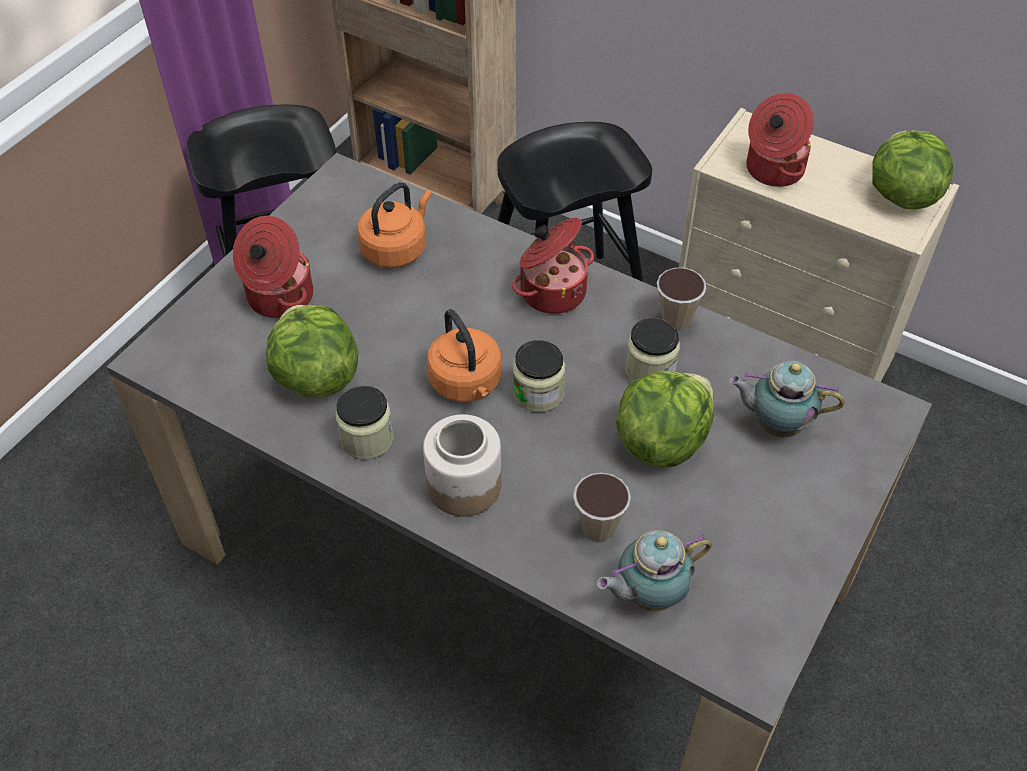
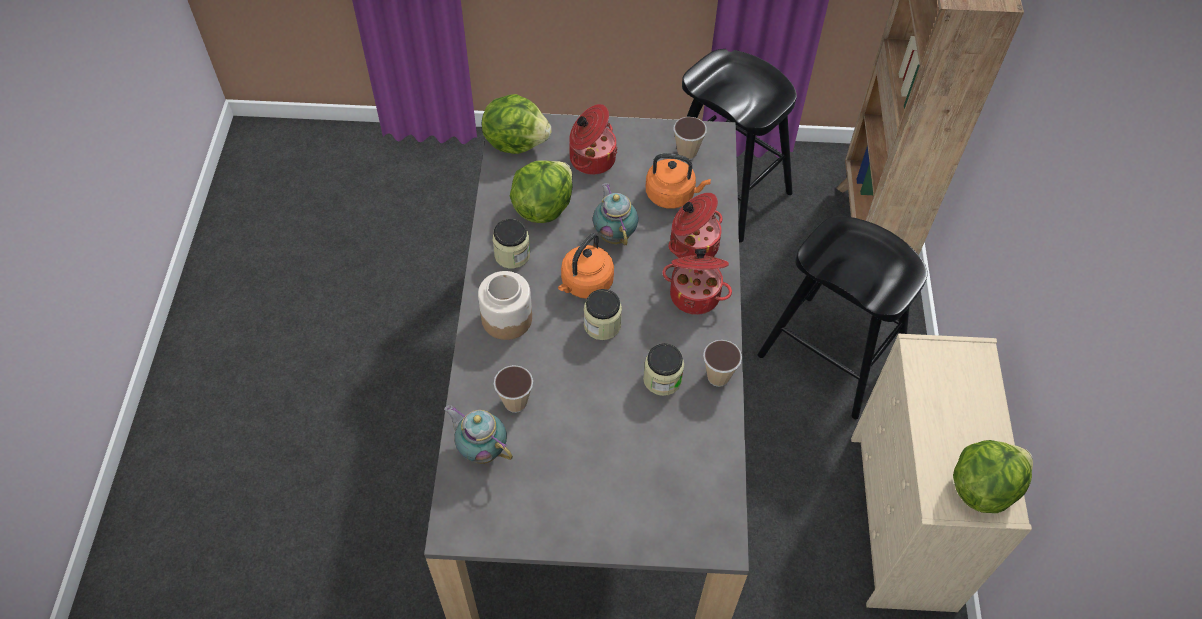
camera: 60 degrees right, 5 degrees up
(345, 210) = (687, 153): none -> cup
(661, 441) = (605, 410): lettuce -> lettuce (516, 142)
(772, 170) = (939, 386): cooking pot -> cooking pot (692, 245)
(775, 424) = (663, 473): teapot -> teapot (614, 234)

